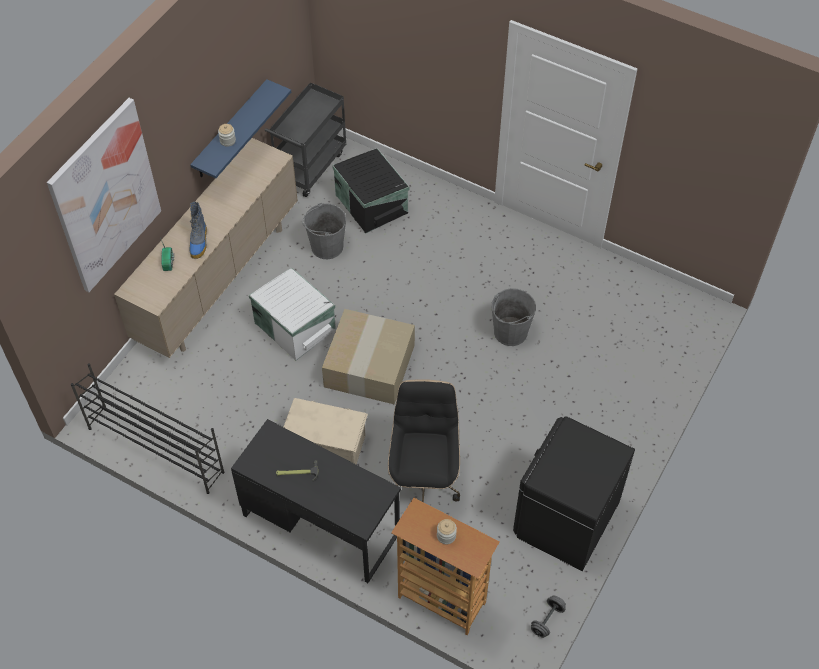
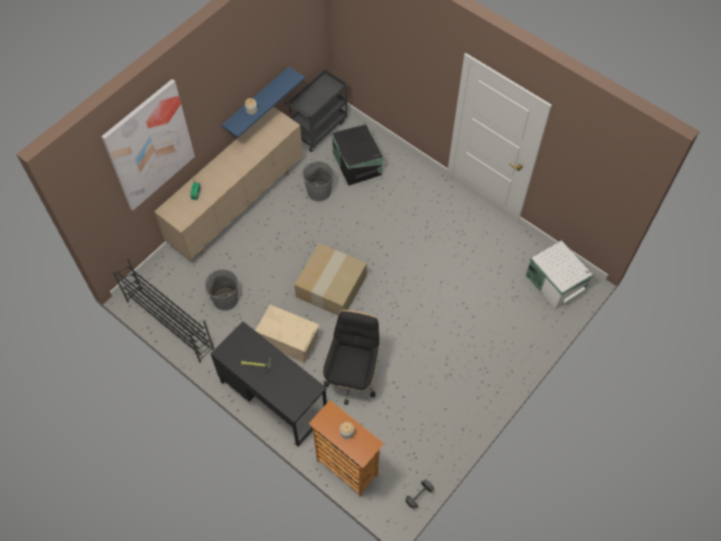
camera: 10 degrees right, 5 degrees up
(199, 242) = (220, 181): boot -> none
(295, 325) = (284, 247): white storage box -> white storage box (555, 281)
(510, 332) = (437, 276): grey bucket -> grey bucket (225, 299)
(564, 518) = (447, 423): black washing machine -> none

